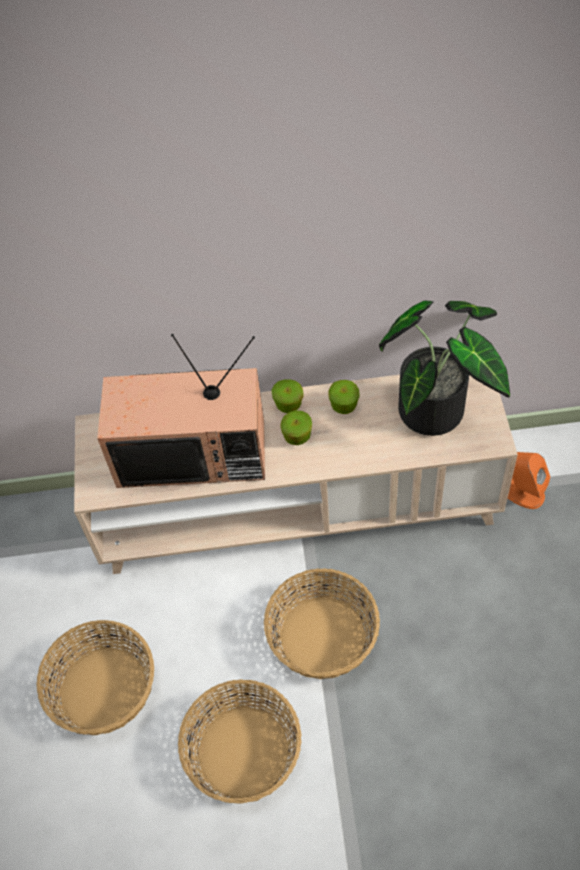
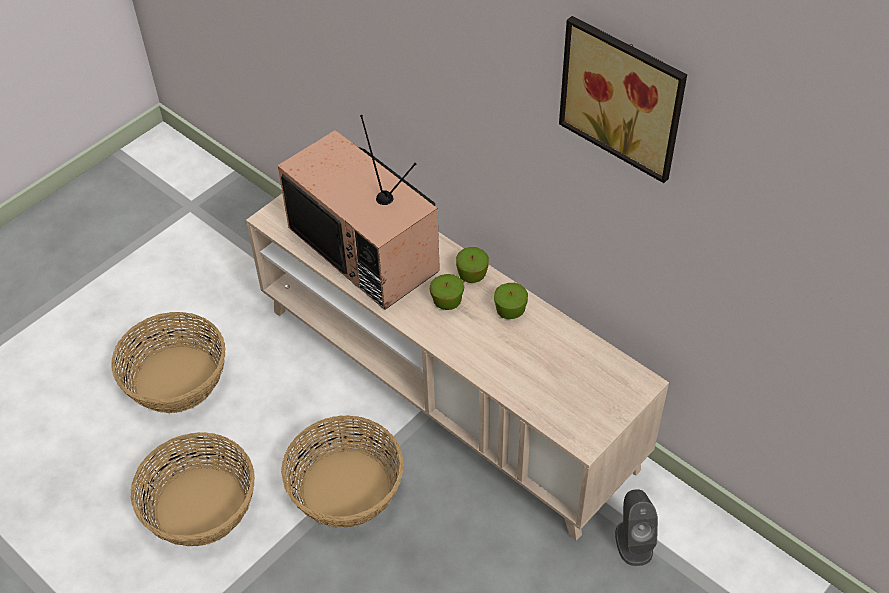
camera: 45 degrees right, 5 degrees down
(415, 157) = (625, 95): none -> picture
(438, 408) = (577, 376): potted plant -> none
(522, 492) = (633, 542): orange speaker -> grey speaker

